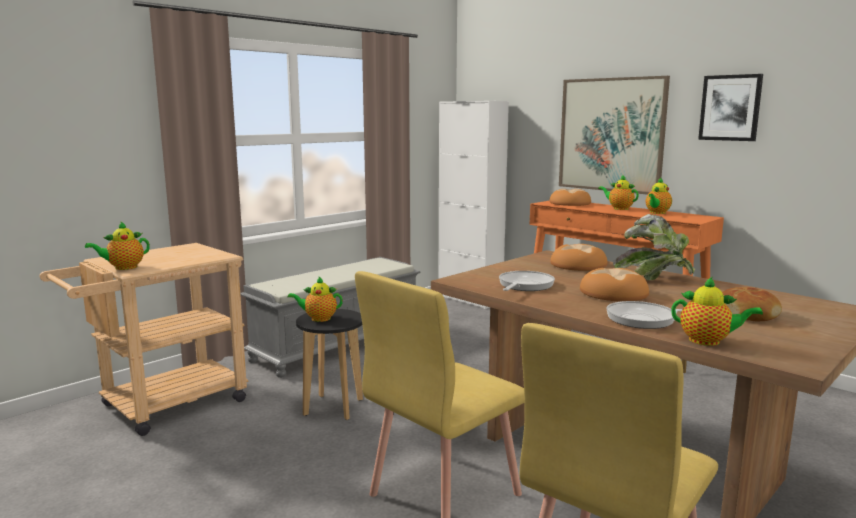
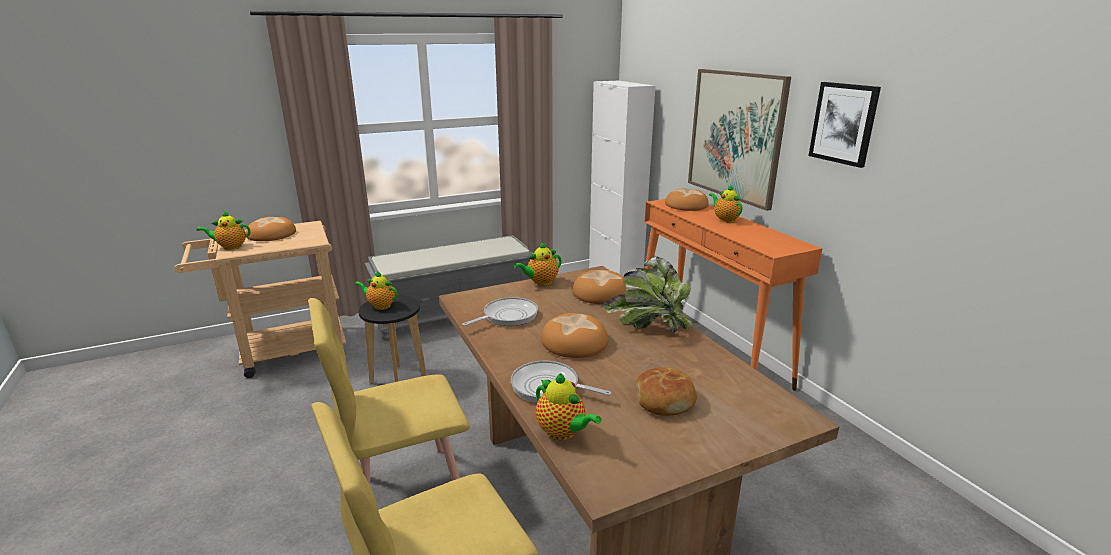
camera: 20 degrees right, 10 degrees up
(158, 255) = (272, 234): none -> bread
(657, 213) = (755, 232): teapot -> teapot (540, 282)

